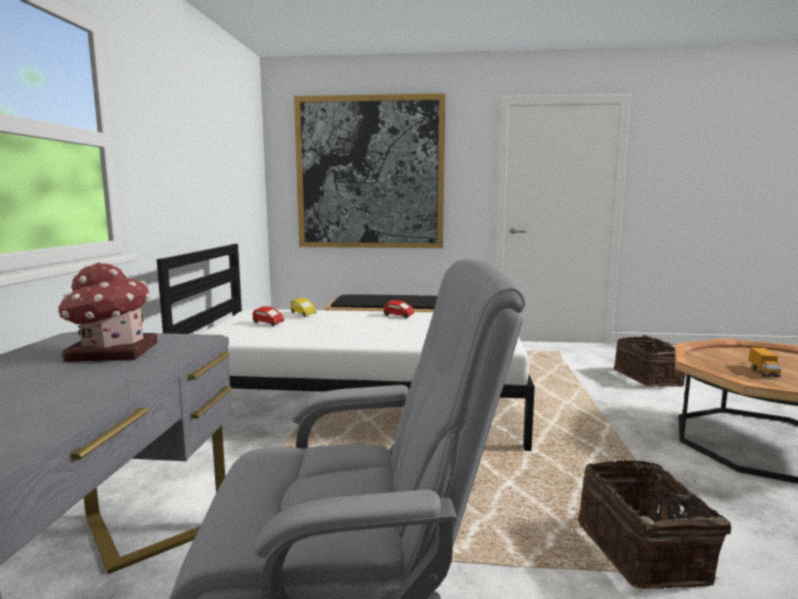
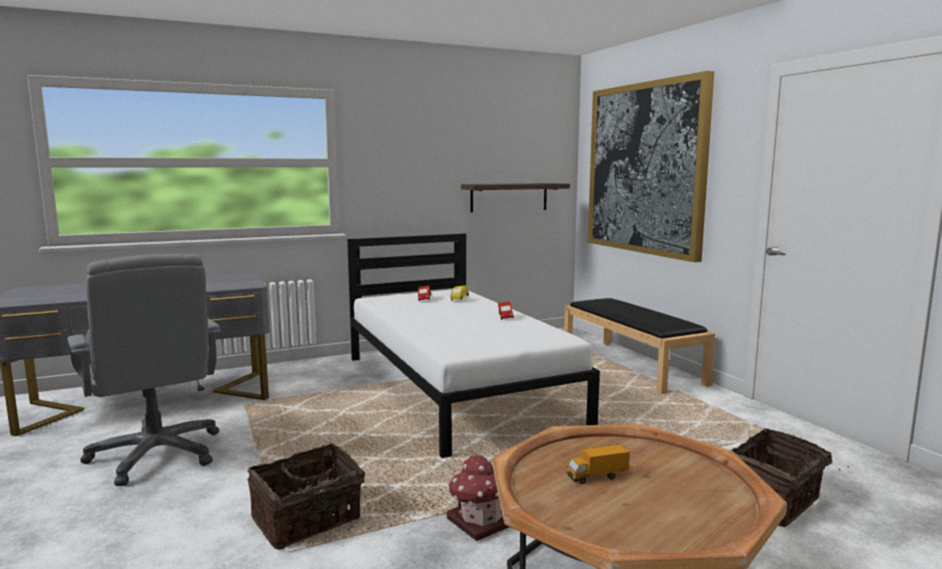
camera: 60 degrees right, 0 degrees up
(111, 352) = (218, 282): toy house -> toy house (479, 522)
(237, 202) = (509, 197): none -> shelf

